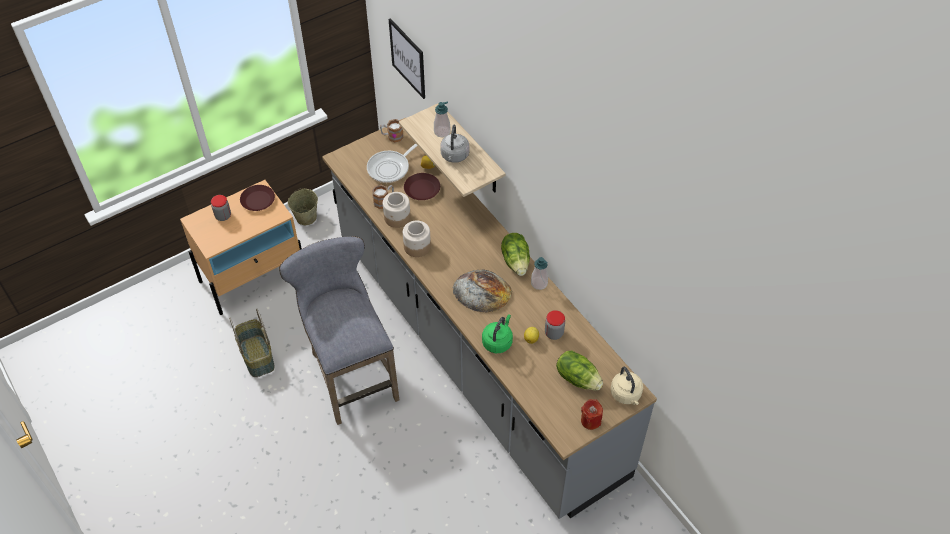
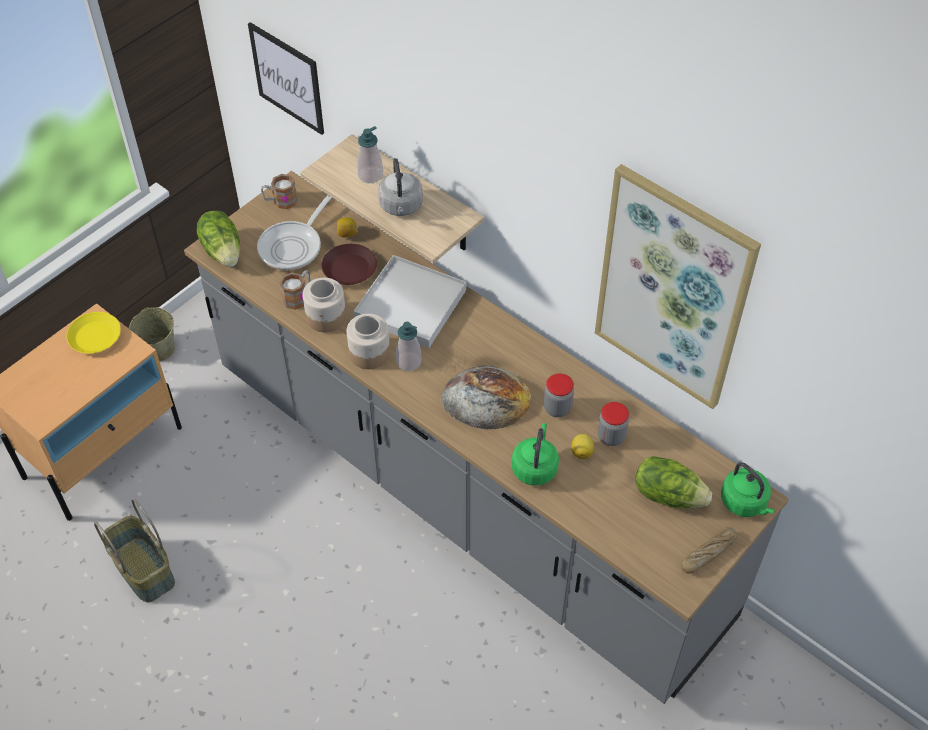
camera: 15 degrees left, 0 degrees up
(223, 216) = (47, 370): jar -> jar (557, 408)
(258, 200) = (95, 336): brown plate -> yellow plate
(350, 373) = (292, 562): grey stool -> none
(454, 221) = (411, 304): none -> white tray
(516, 261) = (521, 344): lettuce -> lettuce (223, 251)
(539, 283) = (565, 369): soap dispenser -> soap dispenser (409, 362)
(590, 420) = (708, 553): red candle -> bread
(599, 244) = (672, 289): none -> picture
(626, 395) = (745, 503): beige kettle -> green kettle

